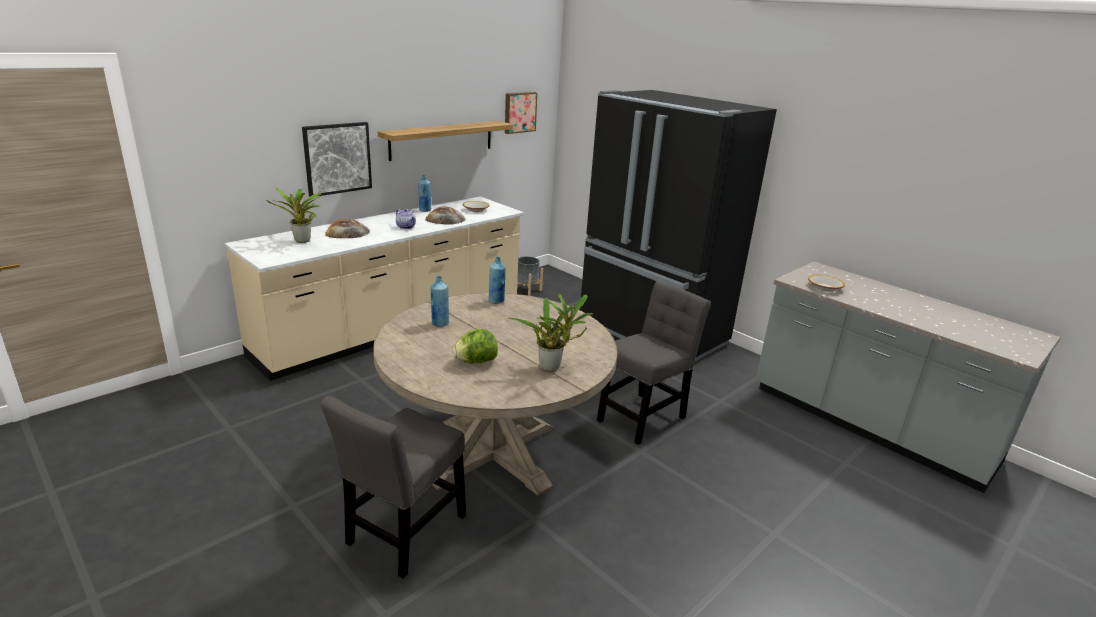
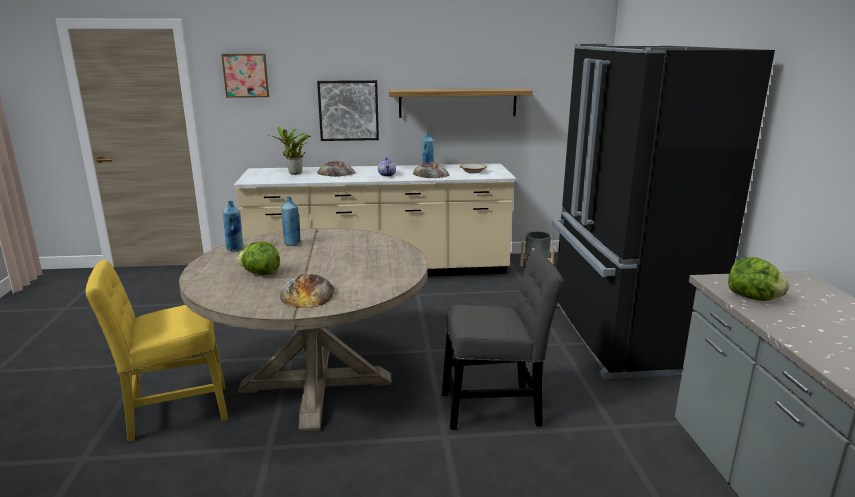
camera: 40 degrees right, 5 degrees down
(403, 534) = (172, 412): grey chair -> yellow chair
(496, 301) = (368, 239): blue bottle -> blue bottle (235, 249)
(519, 112) = (555, 81): picture -> picture (246, 75)
(553, 367) = (307, 294): potted plant -> bread
(824, 287) = (753, 298): bowl -> lettuce

